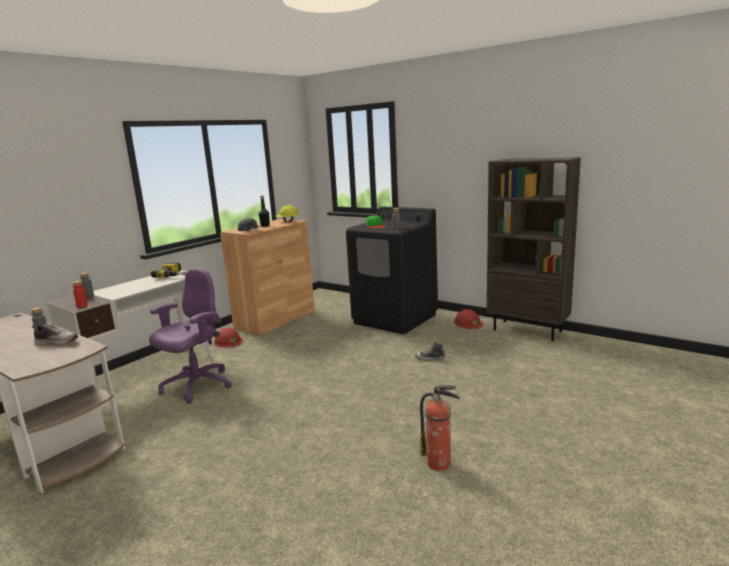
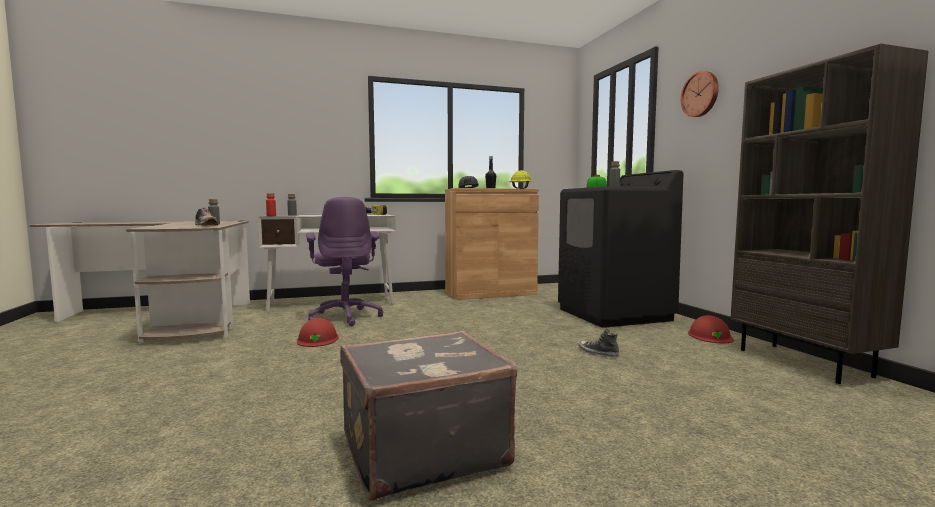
camera: 35 degrees right, 10 degrees down
(196, 386) = (345, 317): purple office chair -> purple office chair turned 90 degrees clockwise
(228, 341) = (425, 298): red hard hat -> red hard hat (317, 339)
(437, 149) = (701, 94): none -> wall clock
(440, 463) = (421, 450): fire extinguisher -> grey suitcase

